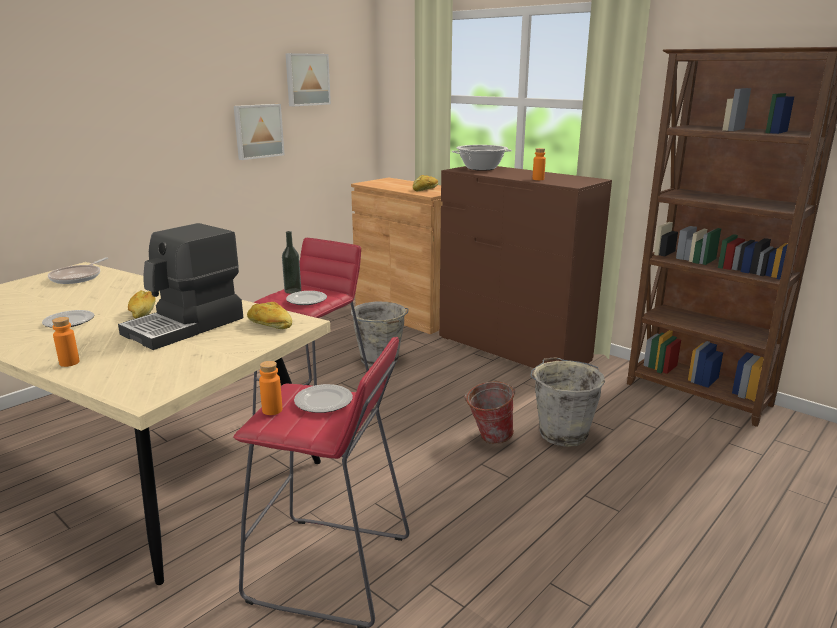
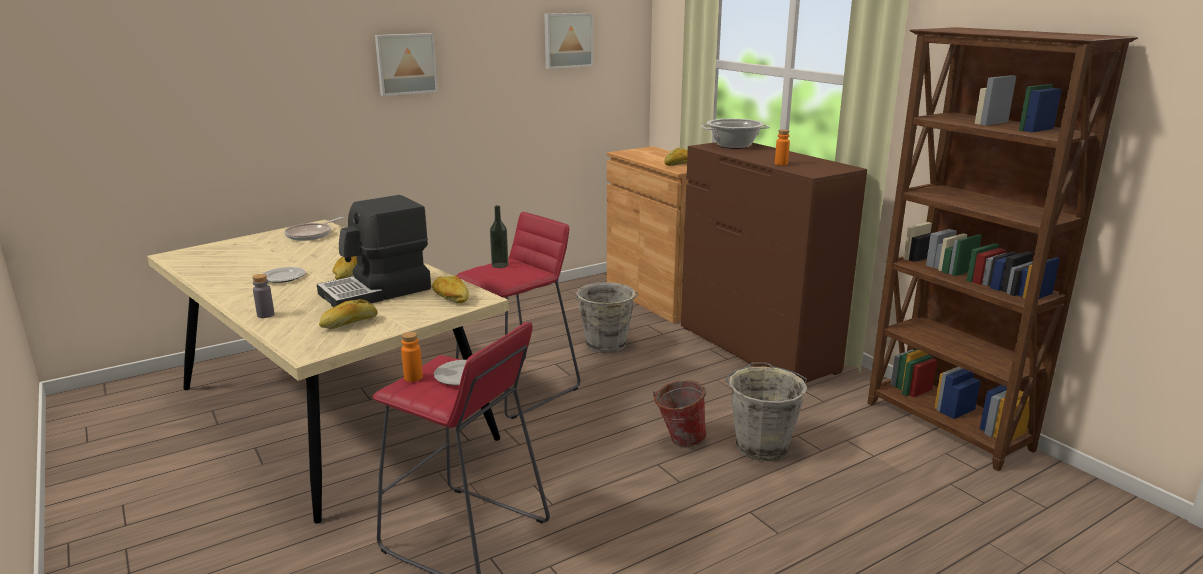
camera: 15 degrees right, 0 degrees up
(69, 363) = (265, 315): orange bottle -> grey bottle
(174, 361) = (349, 323): none -> bread
(258, 131) = (509, 94): picture -> picture (405, 64)
(307, 300) = (507, 276): plate -> none

